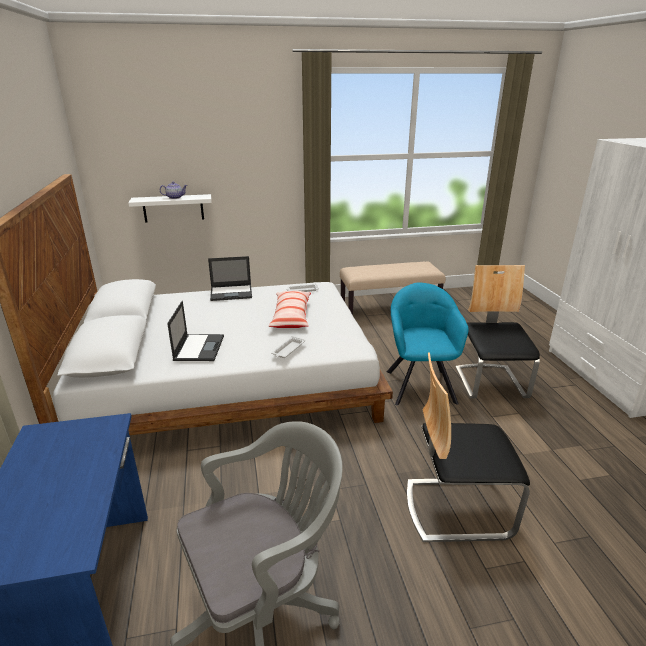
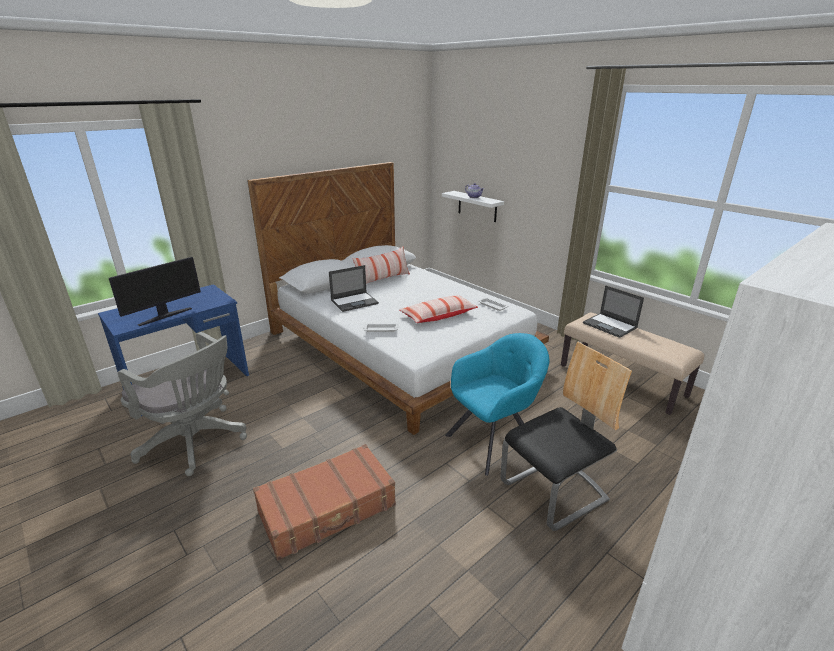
camera: 60 degrees right, 0 degrees up
(89, 493) = (165, 316): none -> monitor
(162, 318) = (382, 279): none -> pillow
(232, 293) = (448, 284): laptop -> laptop (610, 325)
(456, 508) = (328, 509): chair -> brown suitcase

